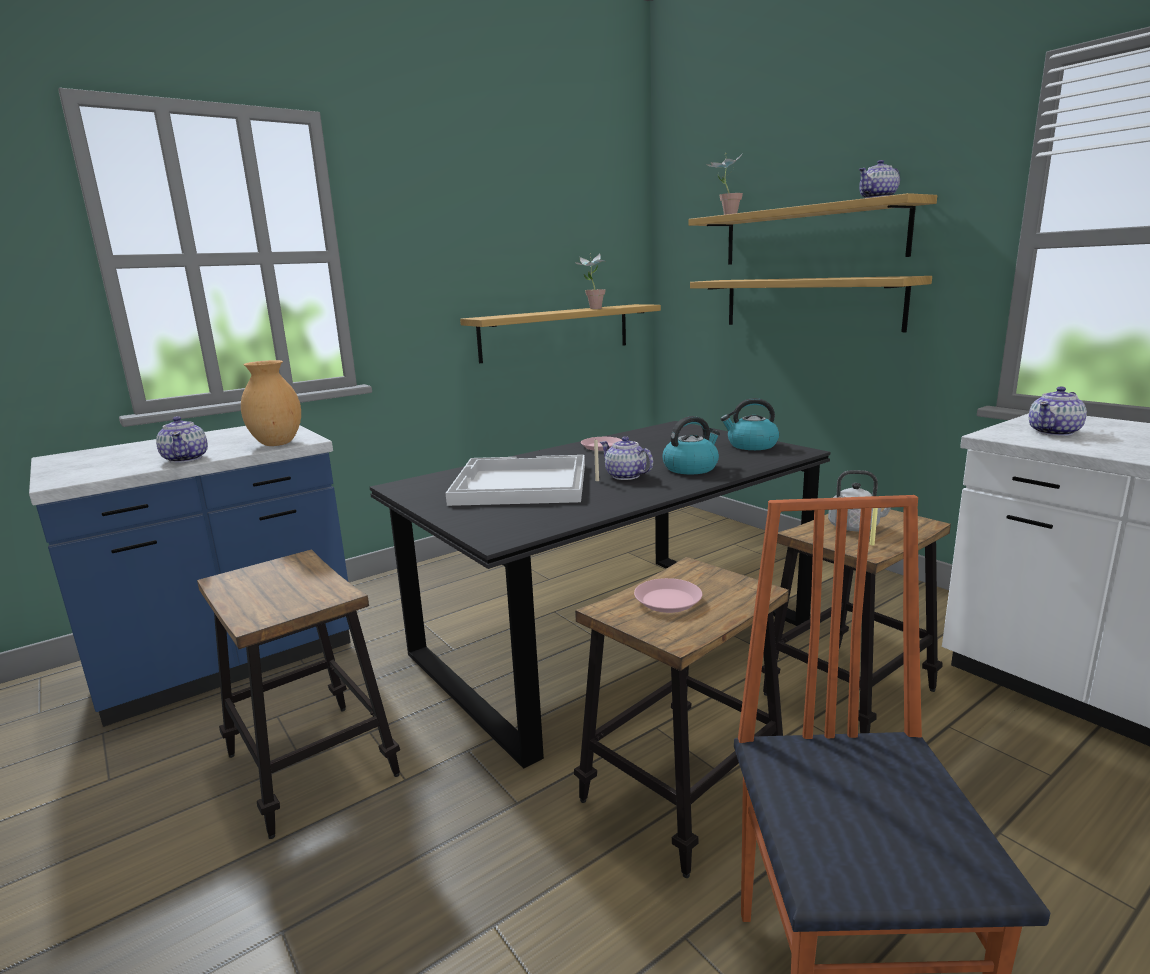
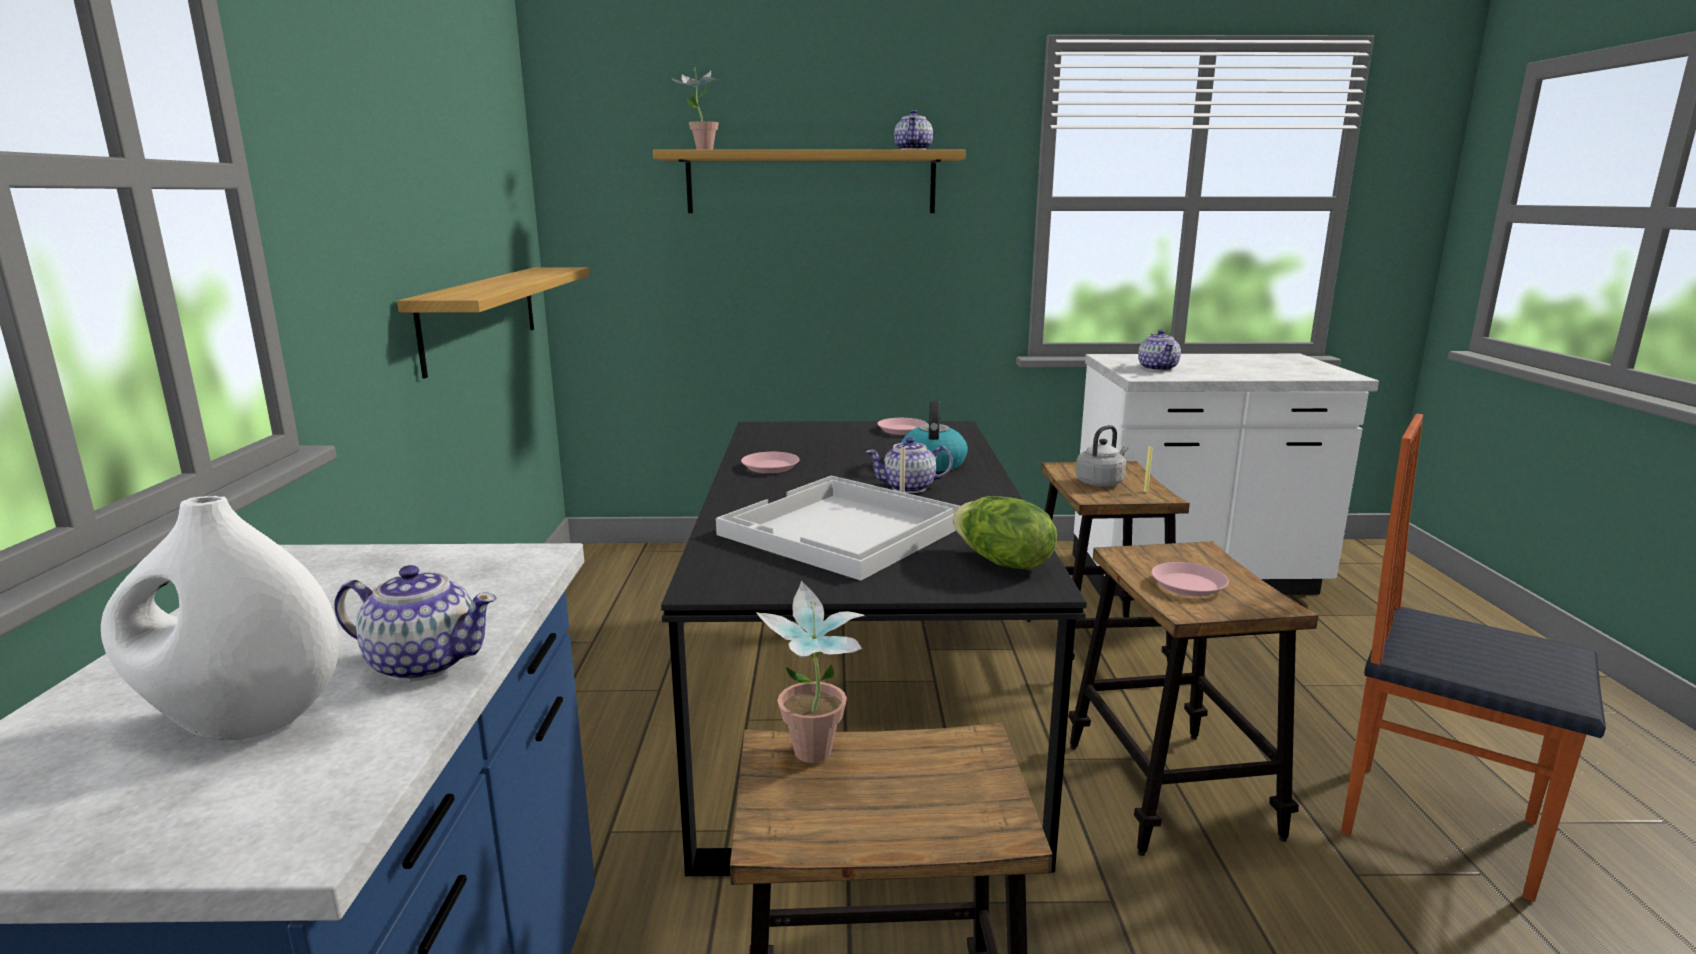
camera: 55 degrees left, 0 degrees up
(130, 458) = (239, 722): none -> white vase
(276, 444) = (502, 578): brown vase -> none
(523, 523) = (1002, 562): none -> lettuce
(592, 308) = (532, 276): potted plant -> potted plant (815, 760)
(751, 445) = (902, 430): kettle -> pink plate
(809, 303) = (815, 262): shelf -> none

